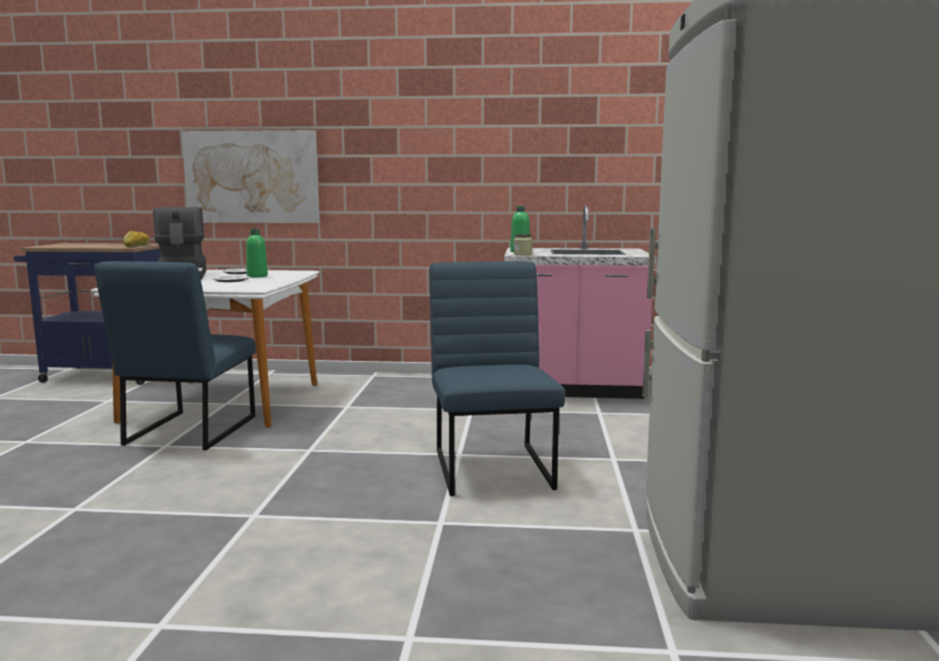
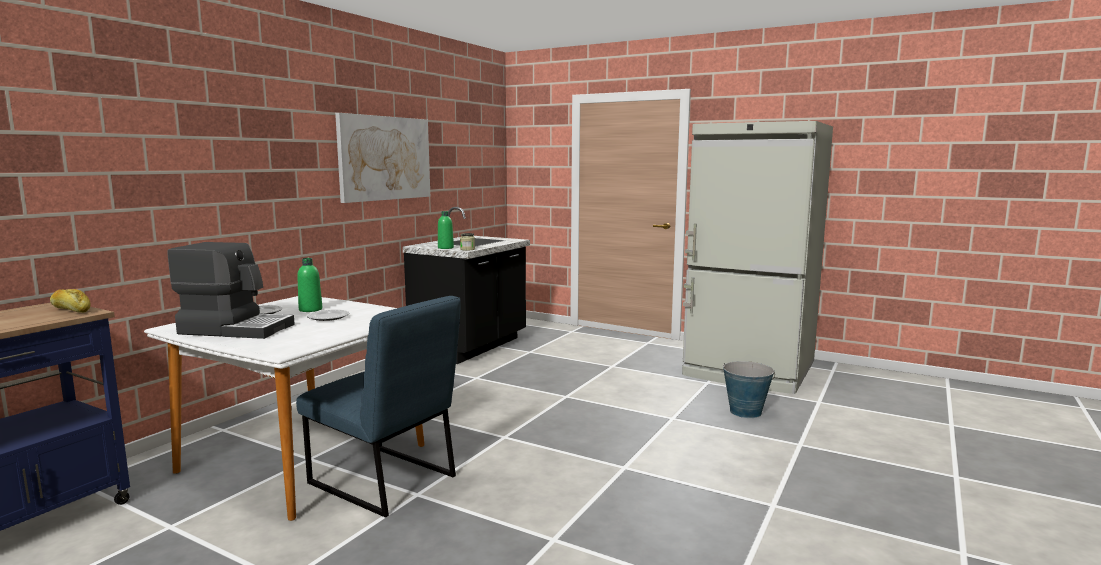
camera: 65 degrees left, 0 degrees up
(252, 177) = (173, 198): picture -> picture (385, 158)
(492, 467) = (597, 392): blue chair -> none
(523, 574) = (745, 412): none -> bucket
(572, 389) = (471, 347): pink counter -> black counter

